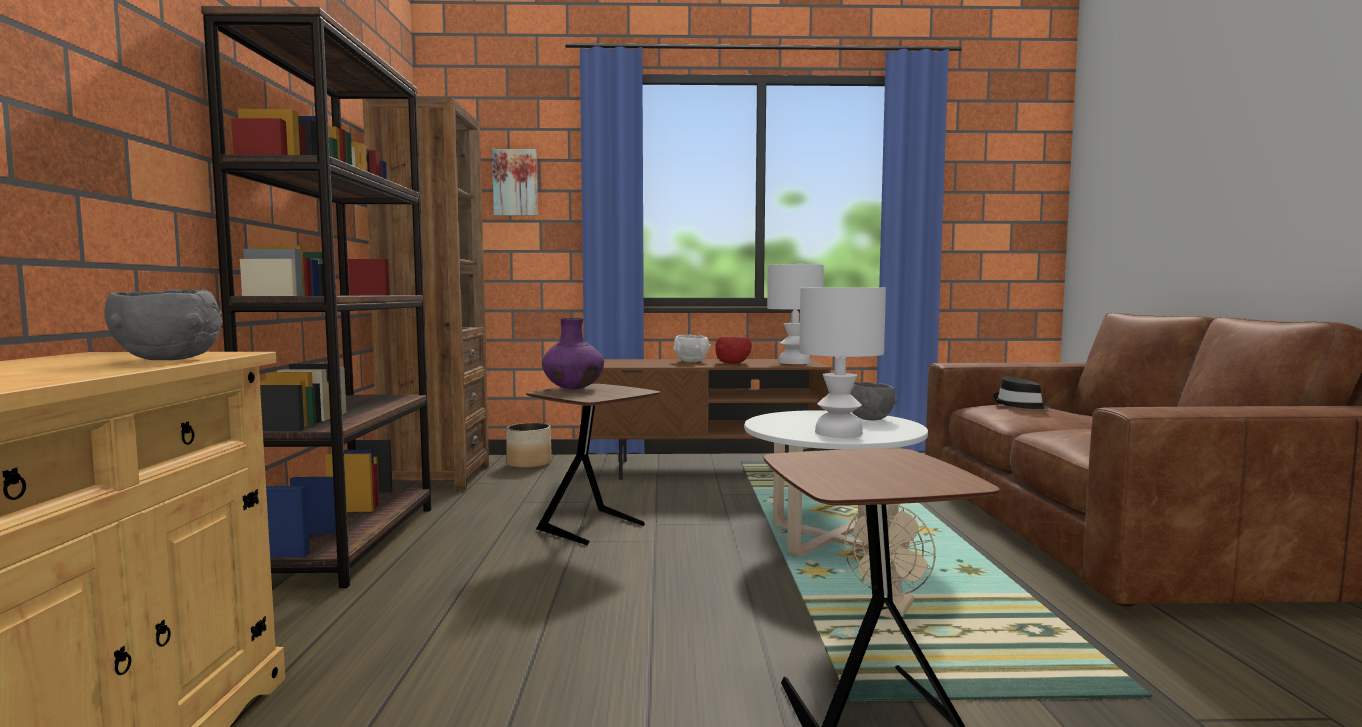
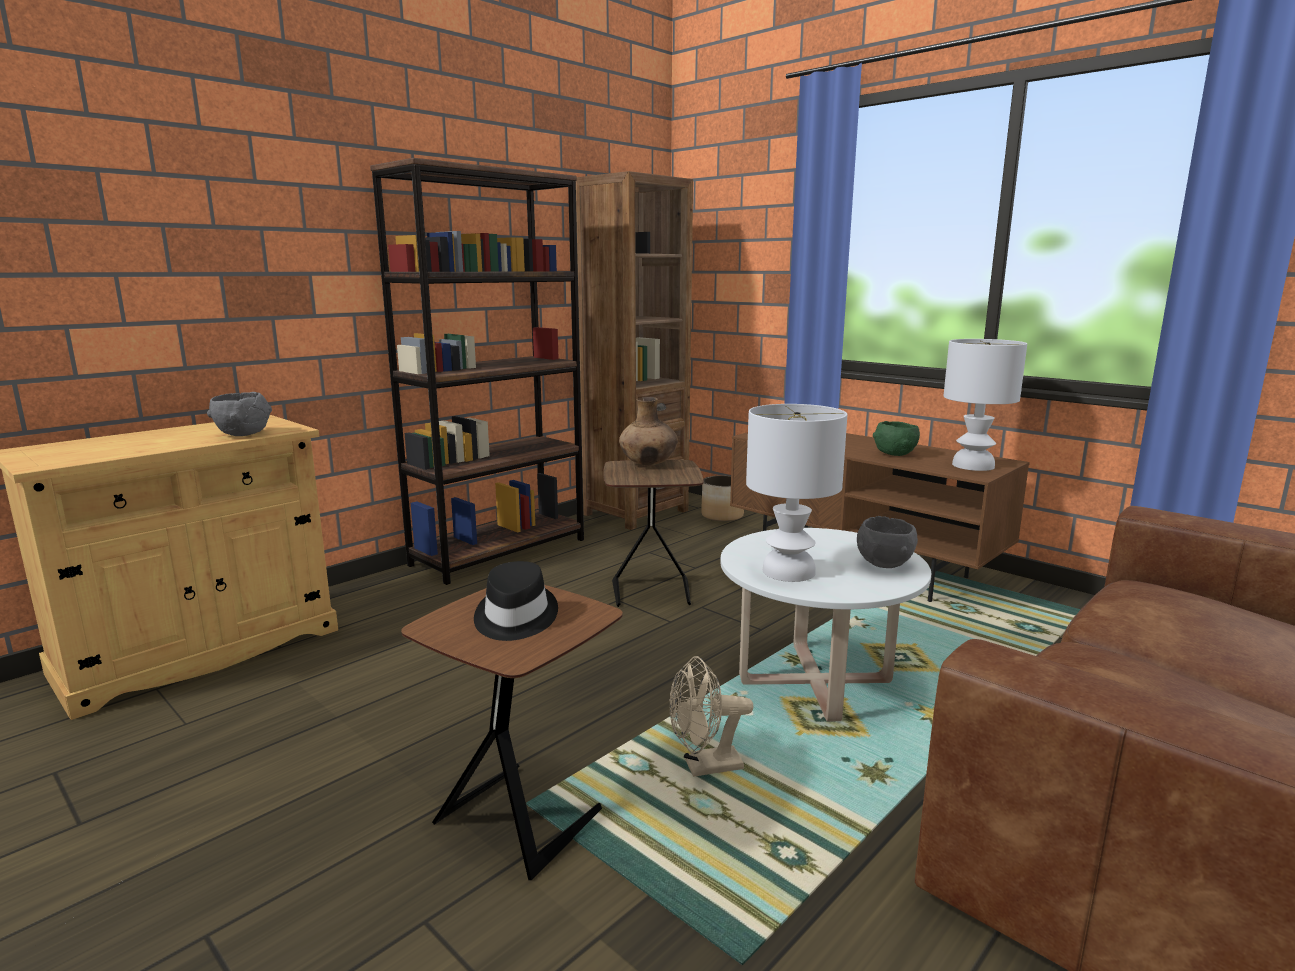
camera: 45 degrees right, 10 degrees up
(515, 183) = (744, 232): picture -> none
(573, 389) = (649, 464): purple vase -> brown vase
(690, 362) = (859, 444): white bowl -> none
(733, 363) = (895, 455): red bowl -> green bowl
(1019, 405) = (1178, 600): black hat -> black hat (514, 618)

